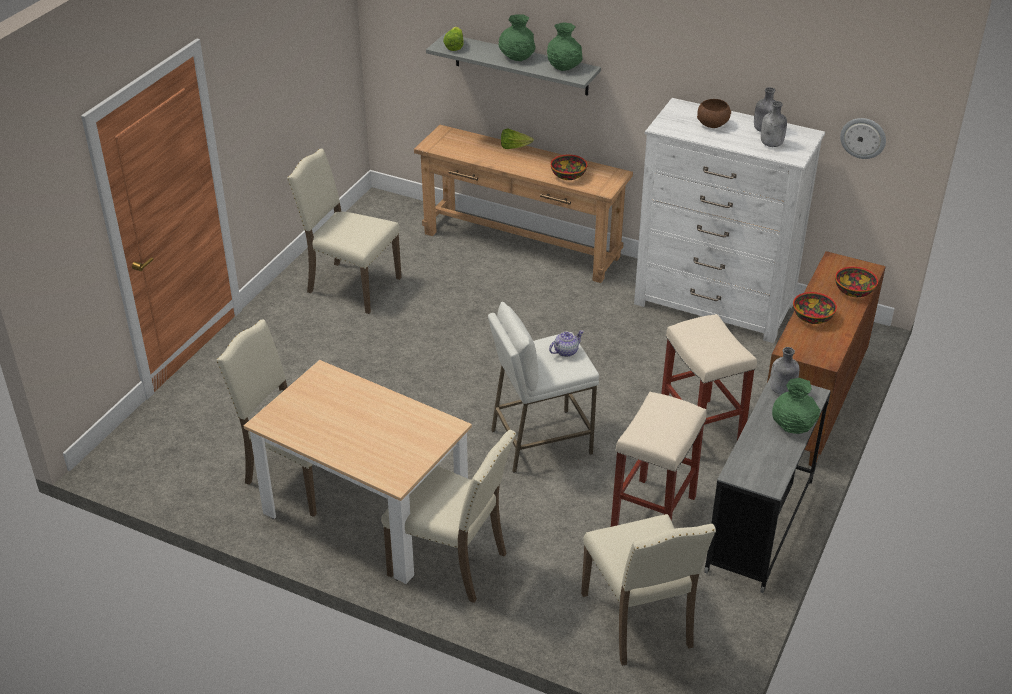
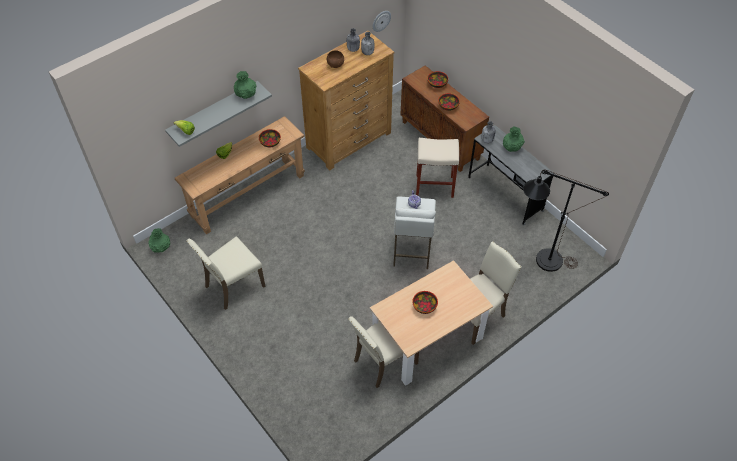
camera: 65 degrees left, 15 degrees up
(353, 417) = (425, 306): none -> bowl
(516, 57) = (220, 109): green vase -> green vase (161, 247)
(640, 621) = (541, 259): beige chair -> black floor lamp
(653, 511) = (479, 227): beige stool -> none
(714, 304) = (349, 140): white dresser -> brown dresser

